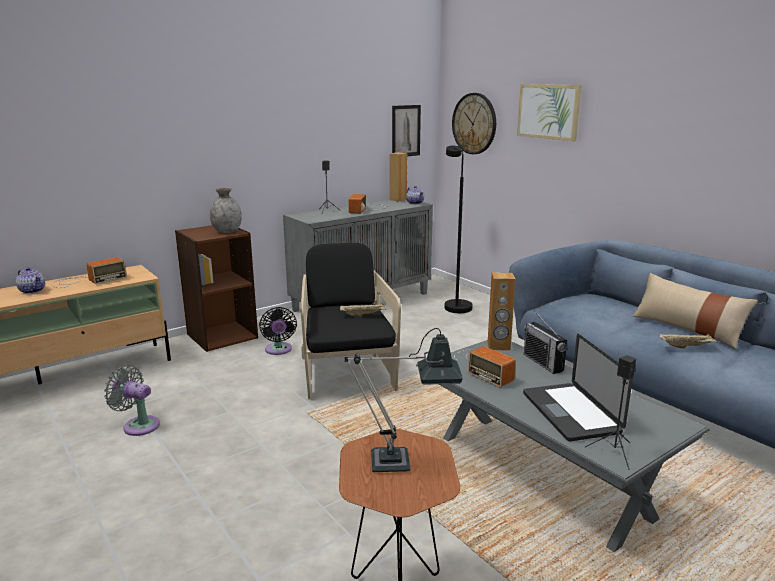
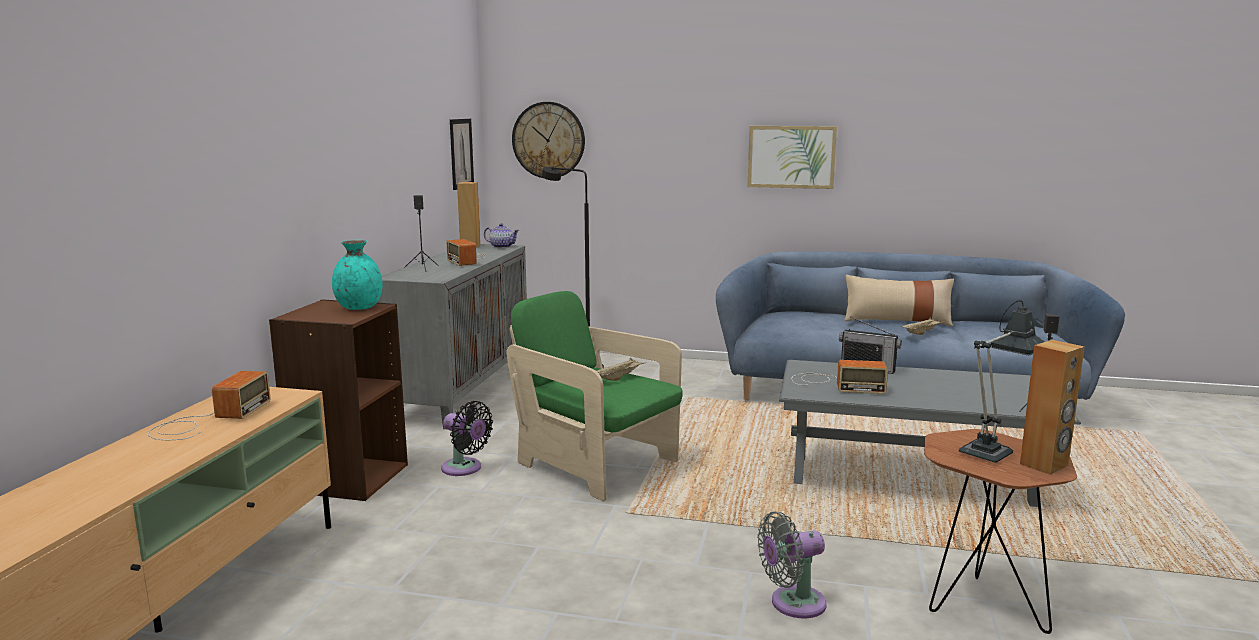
camera: 40 degrees left, 5 degrees down
(32, 291) = (144, 453): teapot -> none
(138, 425) = (450, 606): grey fan -> grey fan (792, 603)
(227, 231) = (359, 307): grey vase -> turquoise vase
(347, 374) = (596, 465): black armchair -> green armchair
(498, 346) = (809, 366): brown speaker -> brown speaker (1044, 465)
(548, 111) = (662, 120): picture -> picture (791, 157)
(570, 412) = (963, 394): laptop -> none

